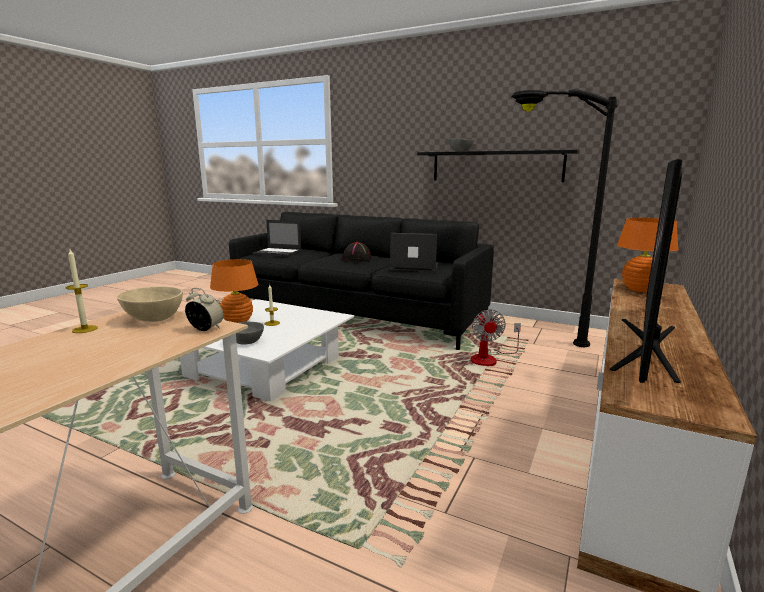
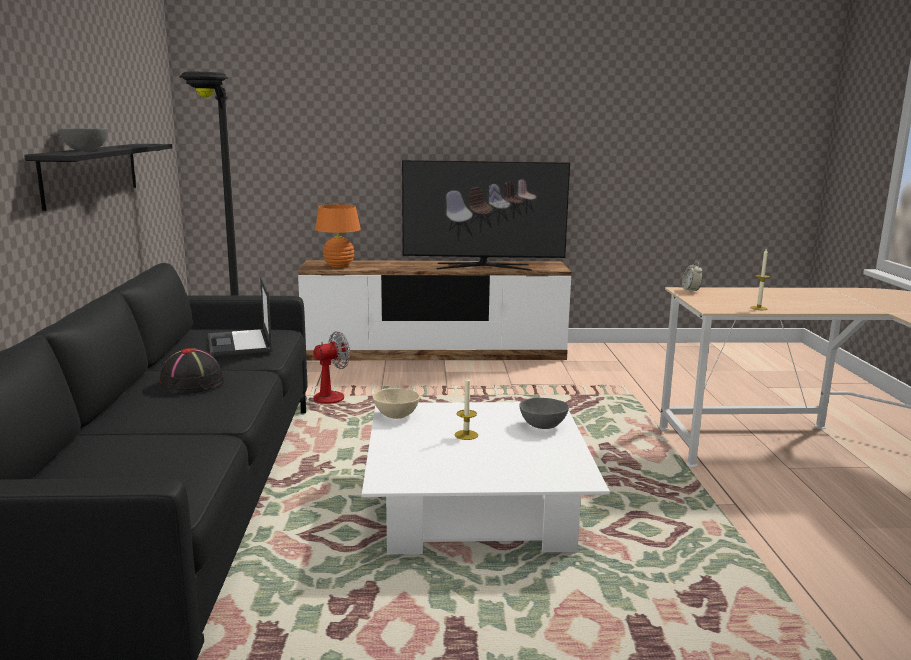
camera: 120 degrees left, 0 degrees up
(153, 318) = (711, 302): beige bowl -> beige bowl (396, 416)
(237, 322) = (490, 457): orange table lamp -> none
(278, 252) = (137, 472): laptop -> none

